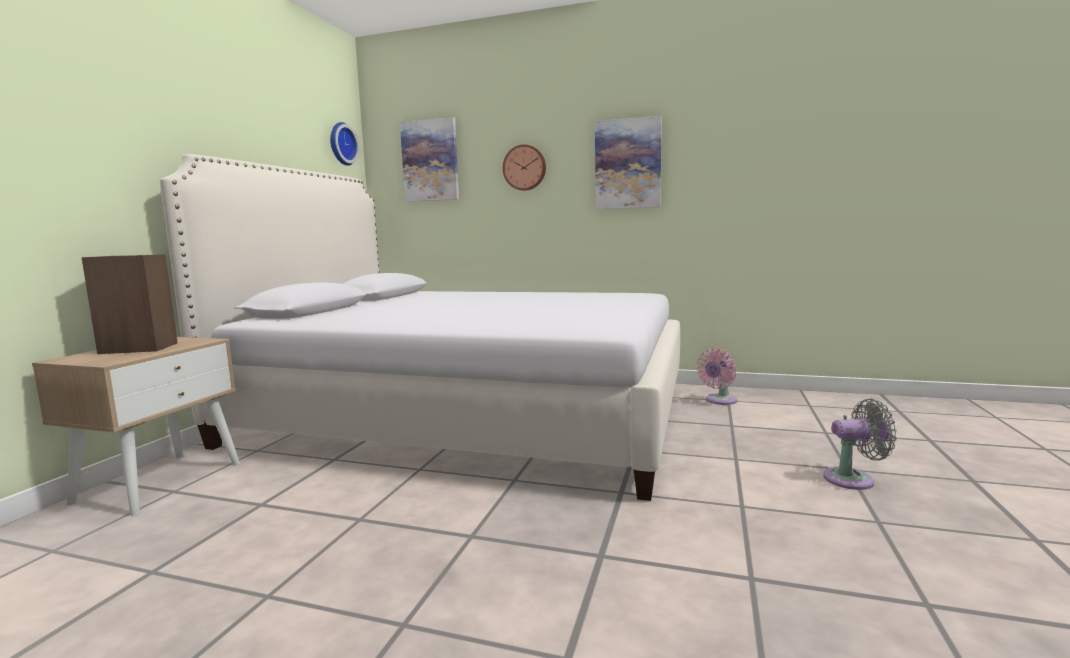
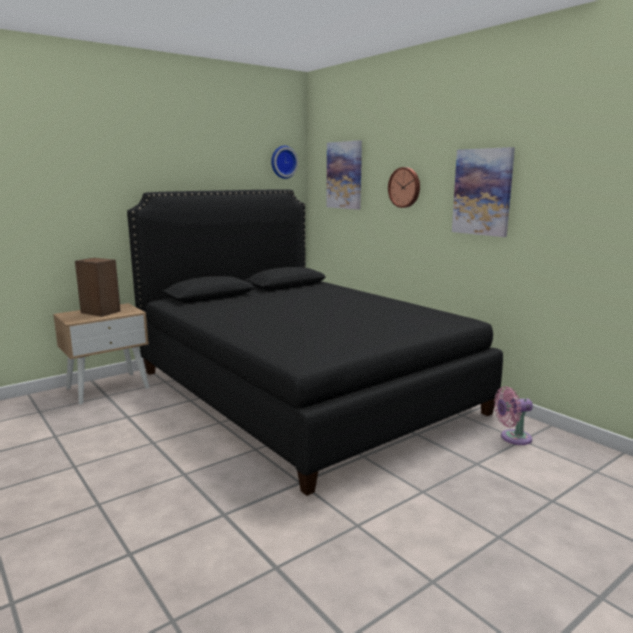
camera: 35 degrees right, 5 degrees up
(467, 415) = (301, 391): white bed -> black bed
(854, 479) = (485, 546): grey fan -> none

